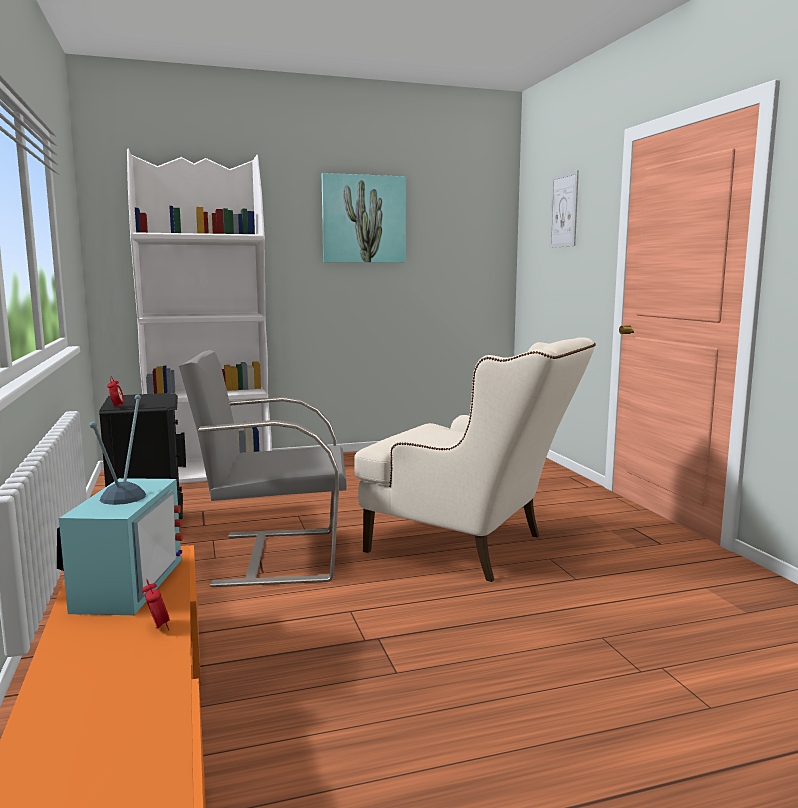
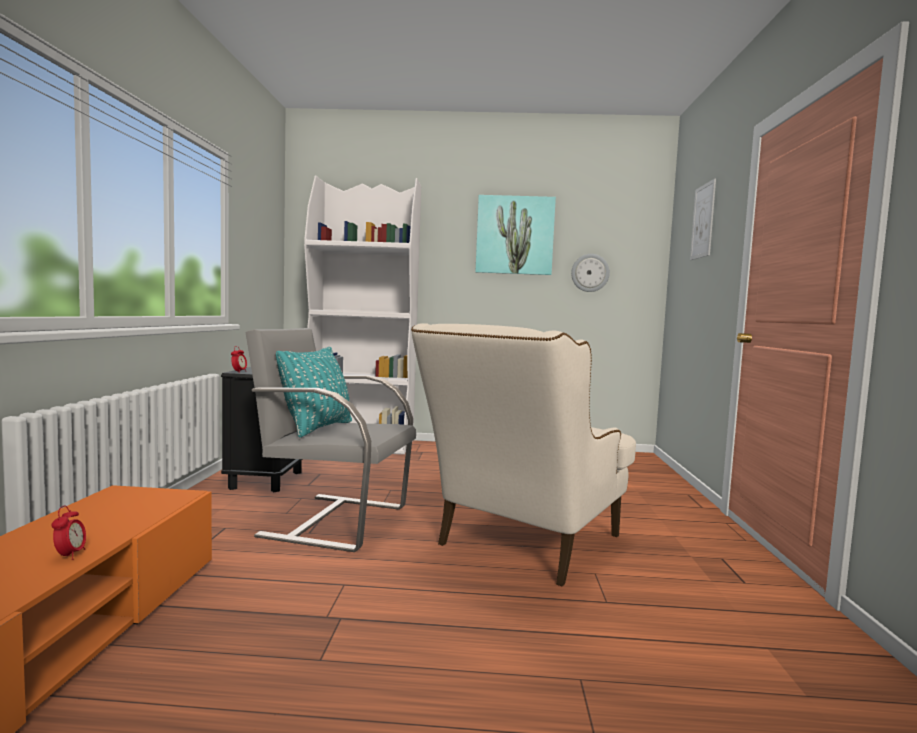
camera: 20 degrees right, 5 degrees down
(123, 583) = (109, 512): television -> none
(249, 461) = (317, 428): none -> turquoise pillow
(443, 259) = (590, 273): none -> wall clock
(472, 547) = (521, 546): beige armchair -> beige armchair turned 75 degrees clockwise

